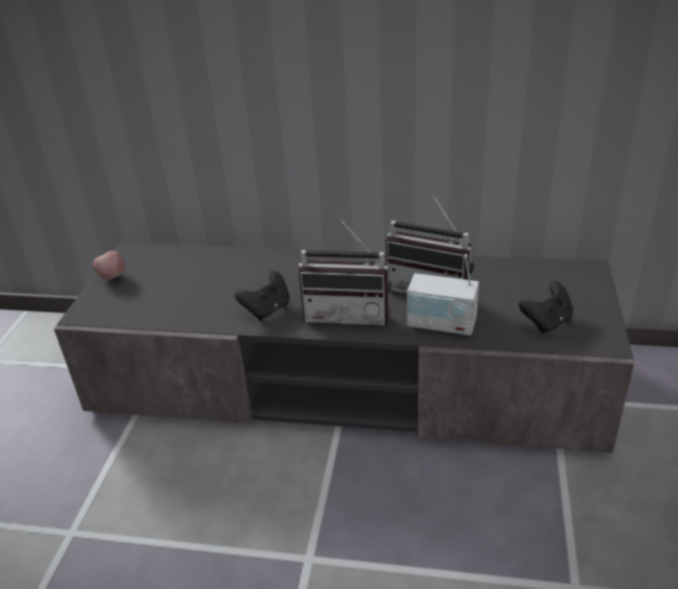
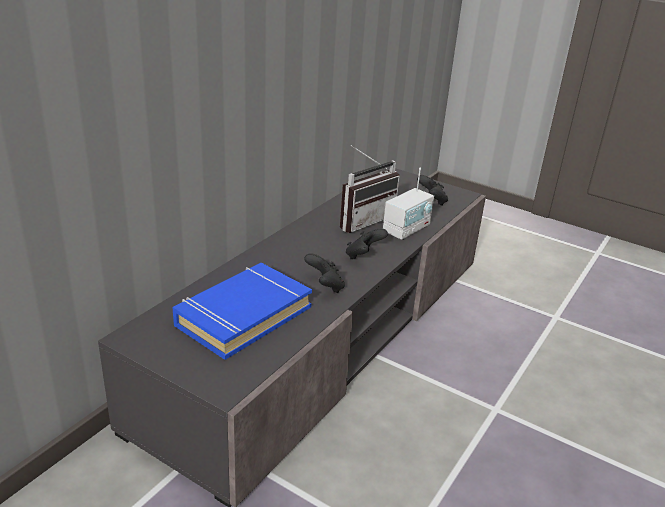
camera: 70 degrees left, 5 degrees down
(112, 277) = (172, 357): apple -> none
(187, 285) = (243, 316): none -> blue book
(348, 313) = (363, 256): radio -> black game controller

